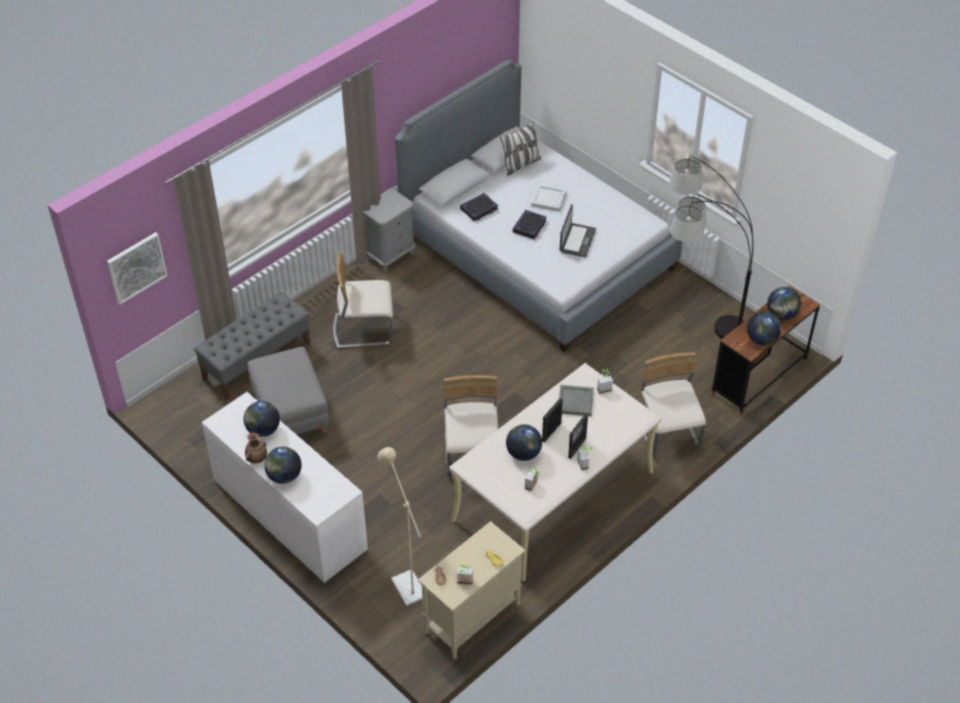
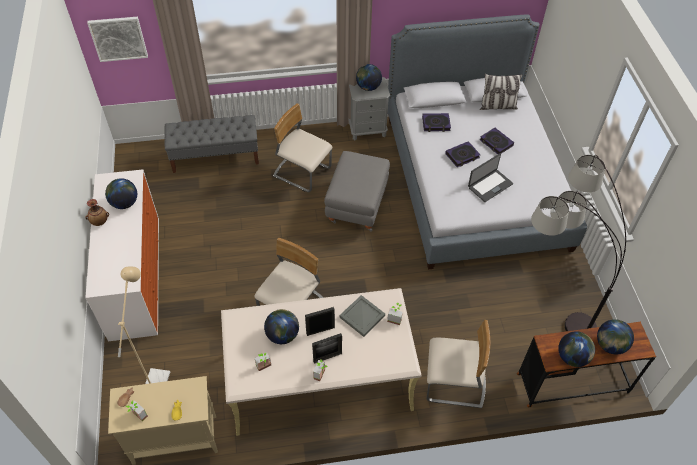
camera: 35 degrees right, 5 degrees up
(284, 476) = (103, 246): globe -> globe (368, 87)
(290, 414) = (201, 205): grey ottoman -> grey ottoman (356, 205)
(549, 199) = (496, 143): white tray -> book
(667, 431) = (454, 383): beige chair -> beige chair turned 75 degrees clockwise

